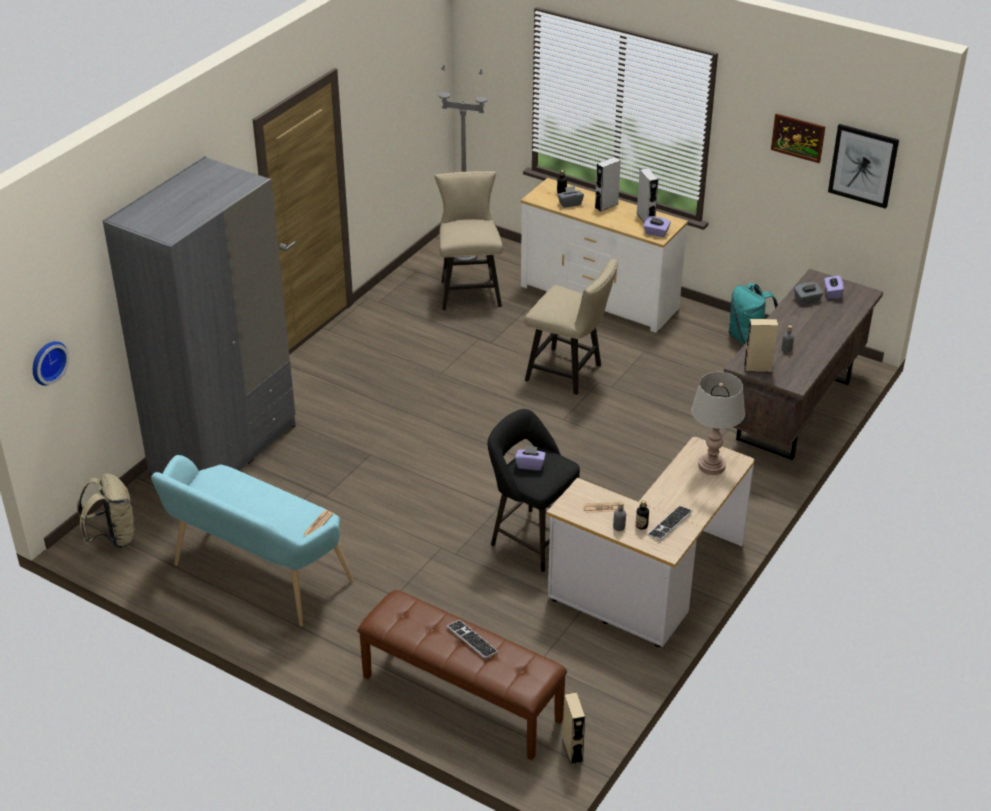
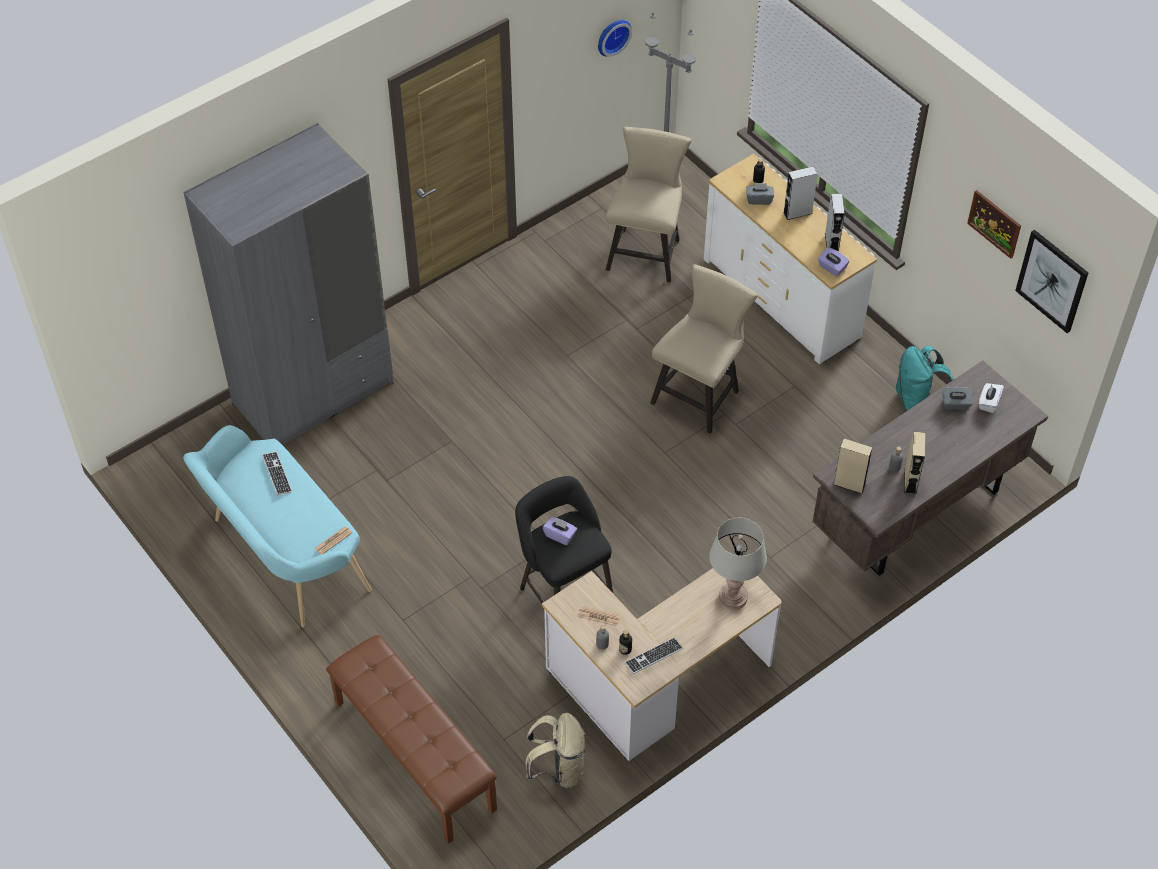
camera: 20 degrees right, 15 degrees up
(47, 361) = (114, 313): wall clock -> wall clock (612, 36)
(113, 538) = (172, 471): beige backpack -> beige backpack (558, 769)
(472, 640) = (421, 717): keyboard -> keyboard (277, 474)
(569, 373) = (699, 394): beige chair -> beige chair turned 105 degrees counterclockwise
(572, 750) = (490, 845): beige speaker -> beige speaker (910, 481)
(832, 293) = (988, 403): purple tissue box -> white tissue box

